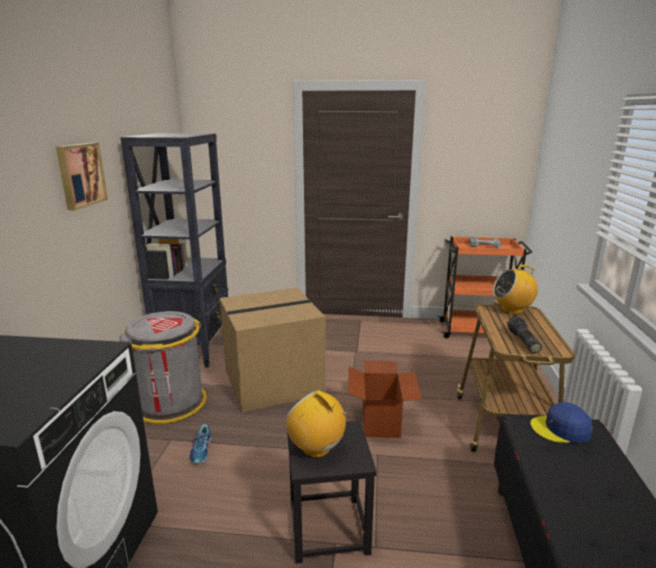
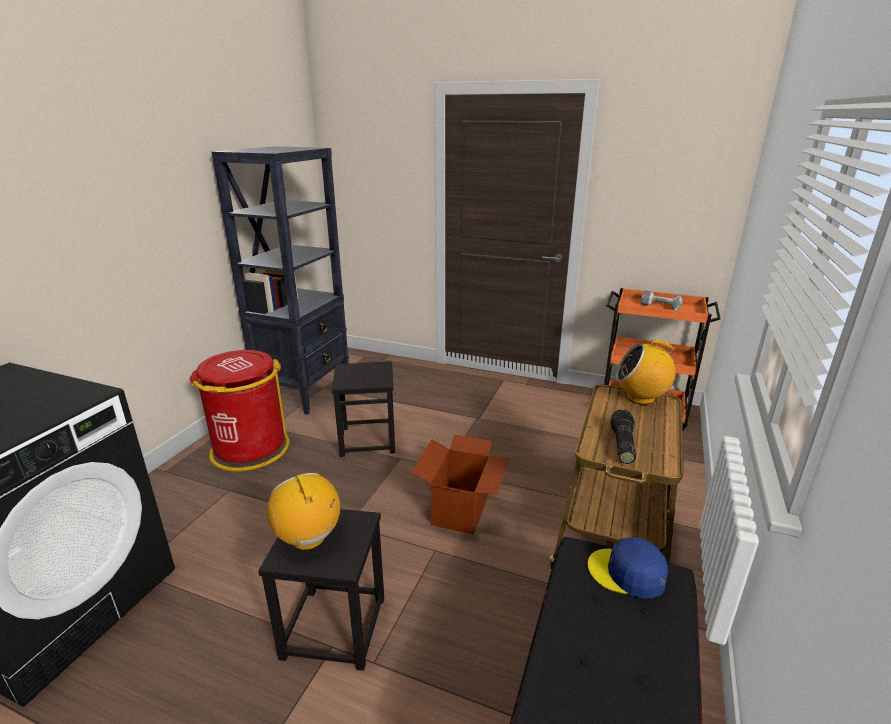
camera: 15 degrees right, 5 degrees up
(80, 175) = (151, 194): picture -> none
(170, 403) = (249, 449): grey trash can -> red trash can
(202, 450) = (253, 508): shoe -> none
(274, 380) = (368, 439): cardboard box -> black stool

